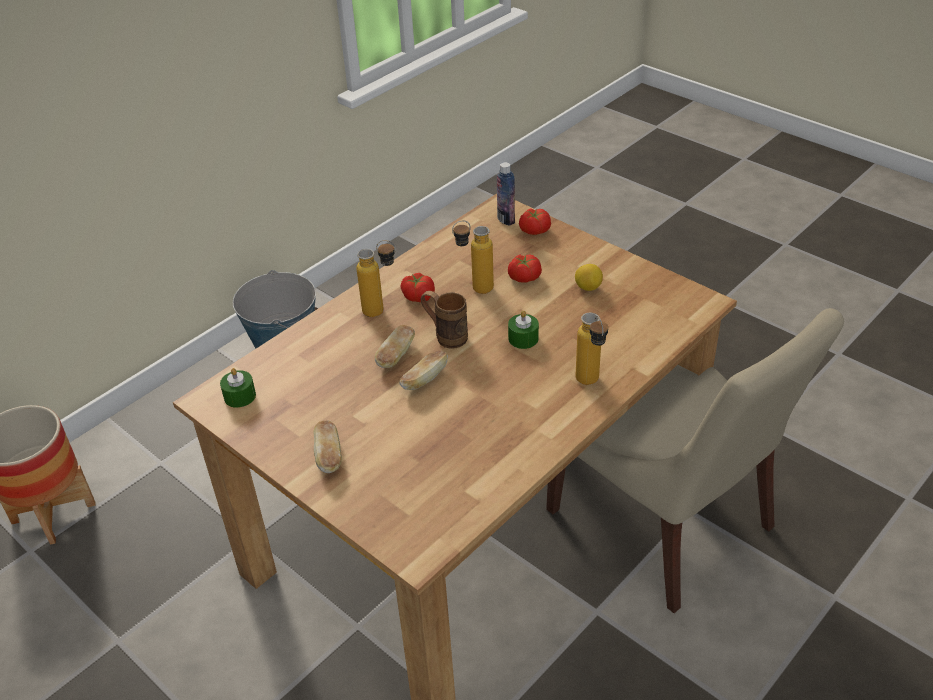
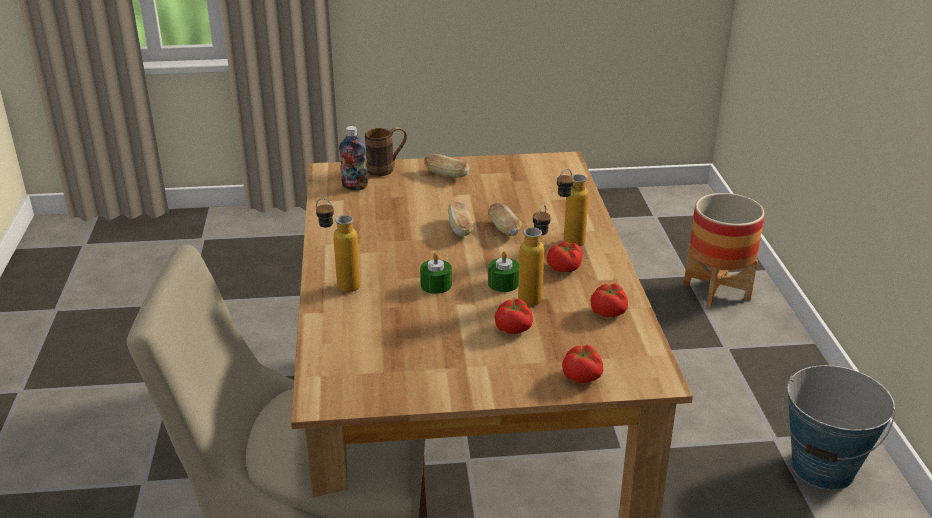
camera: 130 degrees right, 10 degrees down
(240, 396) = (550, 169): green candle -> green candle (503, 283)
(445, 336) = (494, 256): brown mug -> brown mug (387, 169)
(451, 252) = (609, 311): none -> tomato
(506, 219) = (627, 370): bottle -> bottle (354, 187)
(588, 287) = (446, 351): lemon -> none

